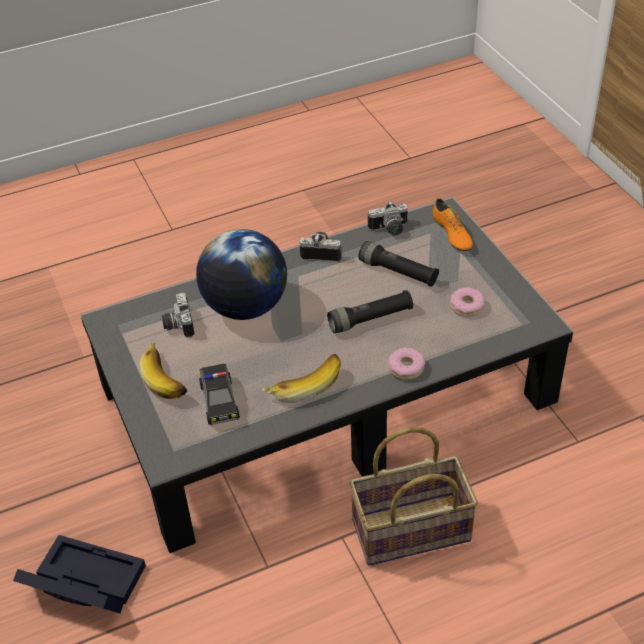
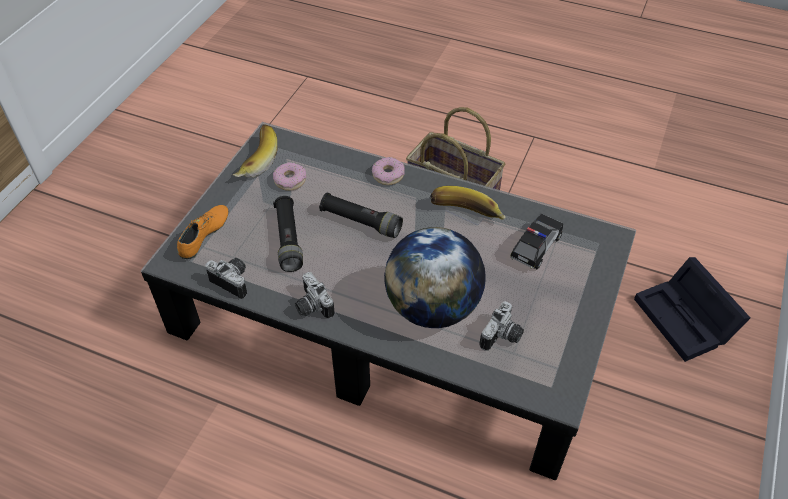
camera: 135 degrees left, 5 degrees up
(168, 378) = (556, 294): banana -> banana (254, 159)

